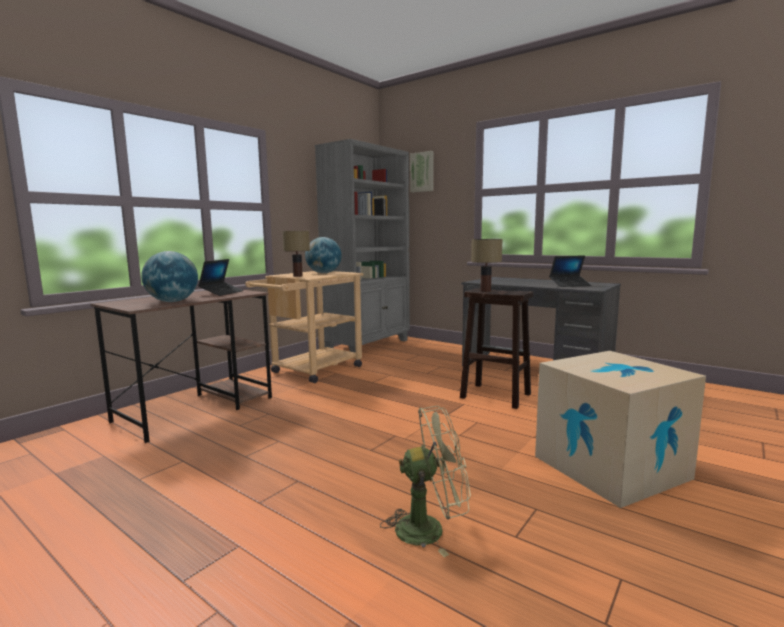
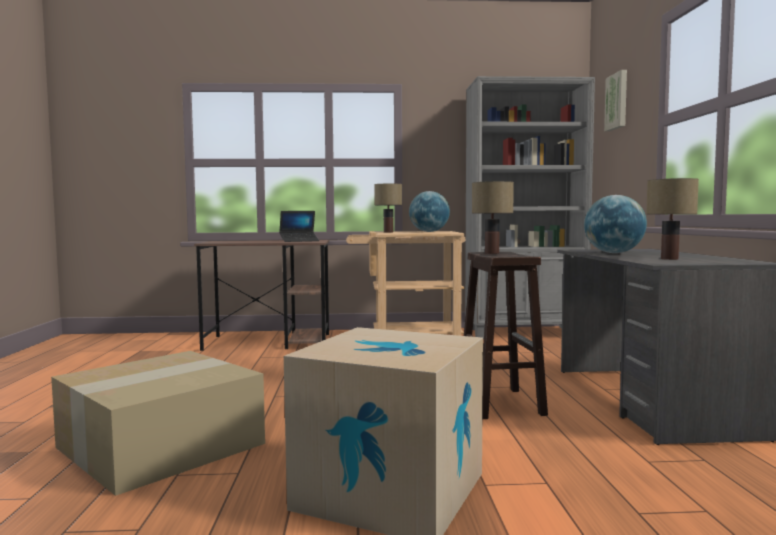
camera: 50 degrees right, 5 degrees down
(172, 301) = (241, 242): globe -> globe (614, 253)
(429, 528) = (162, 444): green fan -> cardboard box
(569, 285) = (670, 259): laptop -> table lamp

